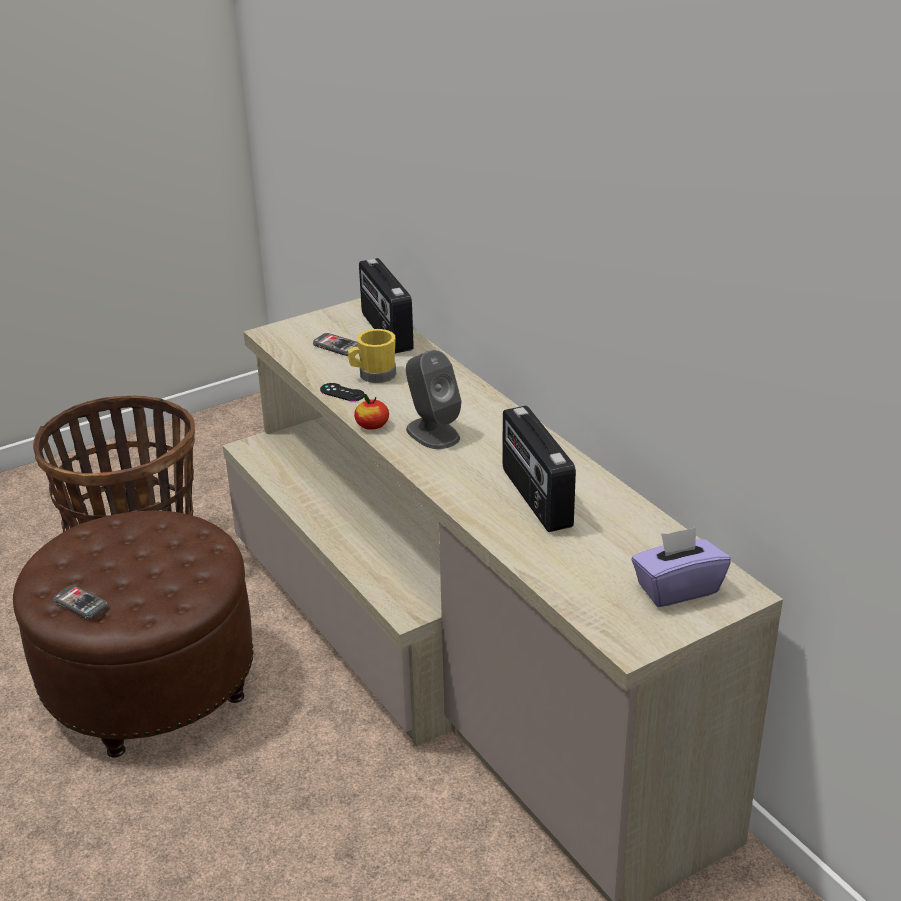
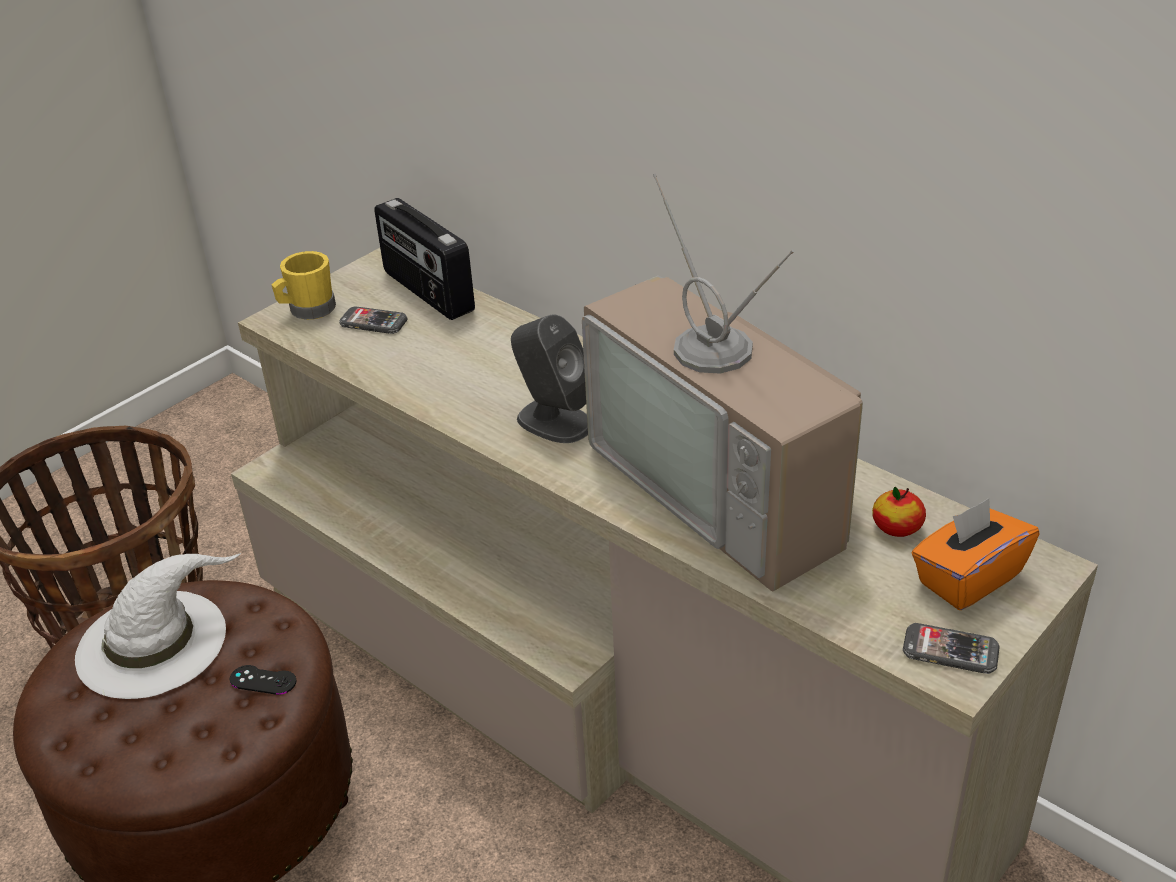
camera: 15 degrees left, 5 degrees up
(80, 603) = (124, 747): phone -> phone (950, 651)
(125, 543) = (154, 641): none -> white hat
(342, 392) = (409, 386): black game controller -> black game controller (263, 680)
(372, 425) = (471, 425): apple -> apple (897, 527)
(373, 375) = (439, 354): yellow mug -> yellow mug (308, 310)
(535, 498) = (729, 487): radio -> television
(677, 588) = (968, 578): purple tissue box -> orange tissue box

